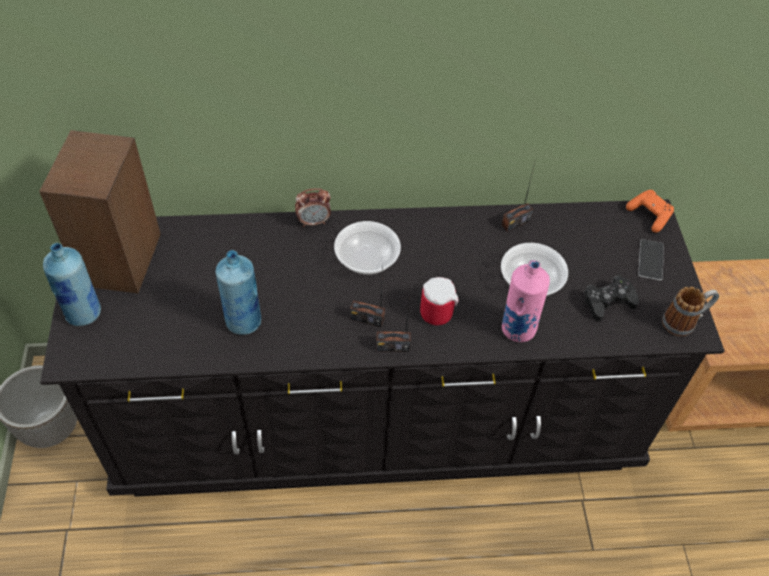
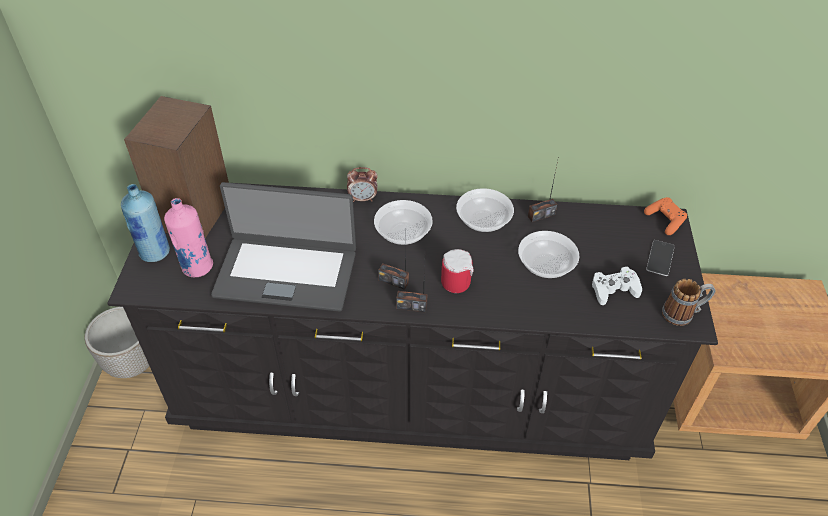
camera: 10 degrees right, 5 degrees down
(243, 321) = (286, 272): blue bottle -> laptop
(454, 235) = (483, 221): none -> bowl
(517, 329) = (526, 303): pink bottle -> pink bottle (197, 267)
(608, 302) = (614, 289): black game controller -> white game controller

